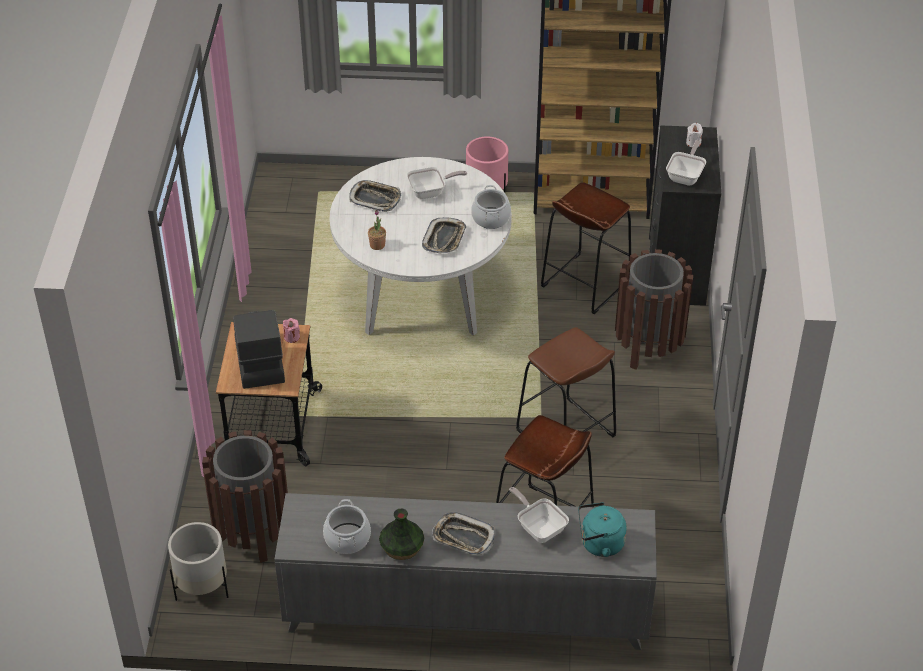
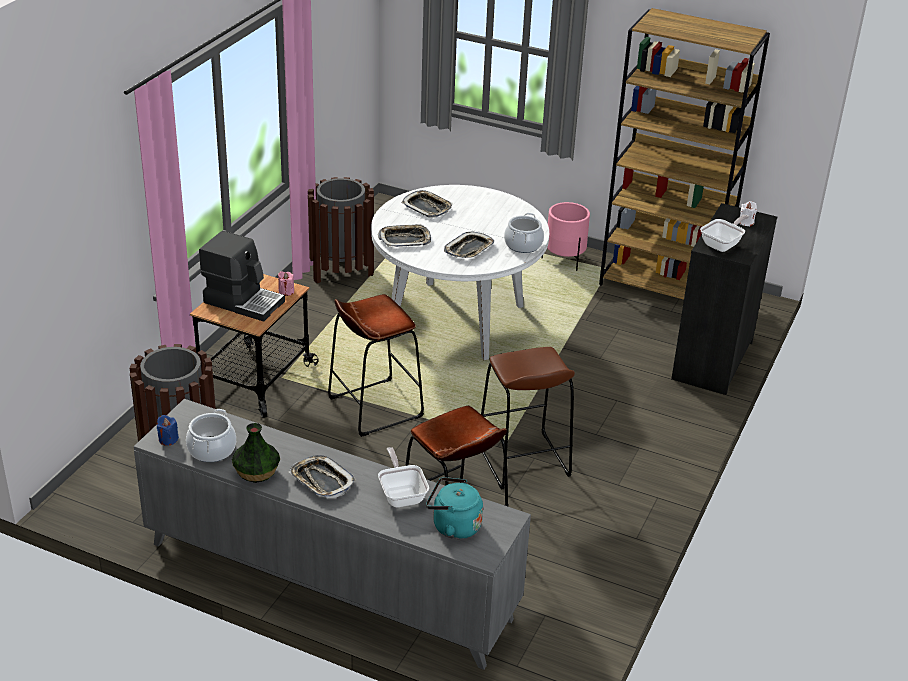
camera: 20 degrees right, 10 degrees down
(202, 587) = (105, 484): white planter -> none
(258, 361) = (244, 301): coffee machine -> coffee machine turned 105 degrees clockwise
(301, 541) = (168, 439): none -> blue candle
(377, 245) = (405, 239): potted plant -> tray
(430, 192) = (481, 214): frying pan -> none
(585, 283) = (616, 348): brown stool -> brown stool (375, 407)
(648, 346) = (648, 413): brown trash can -> brown trash can (342, 272)

